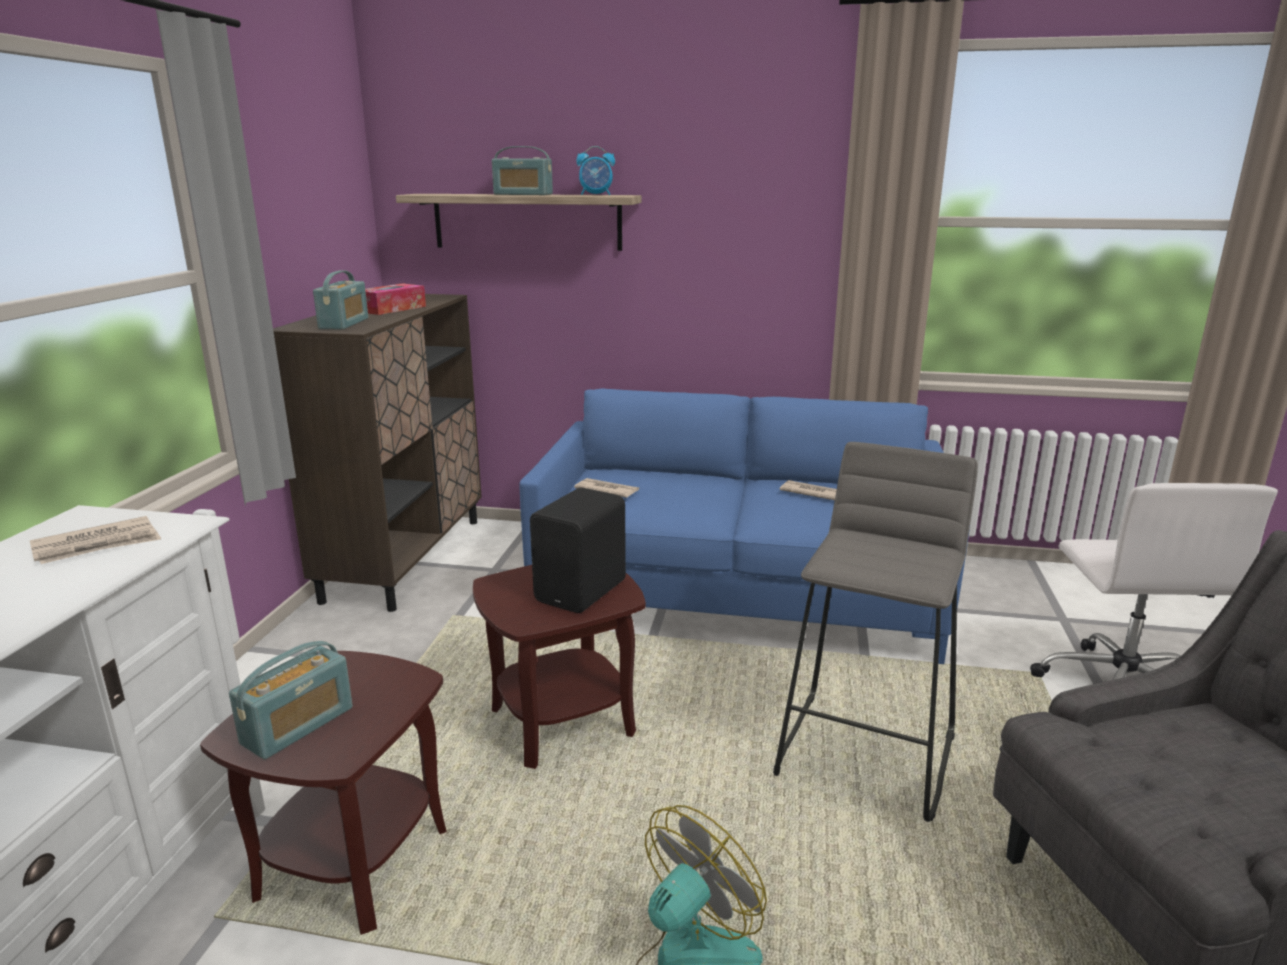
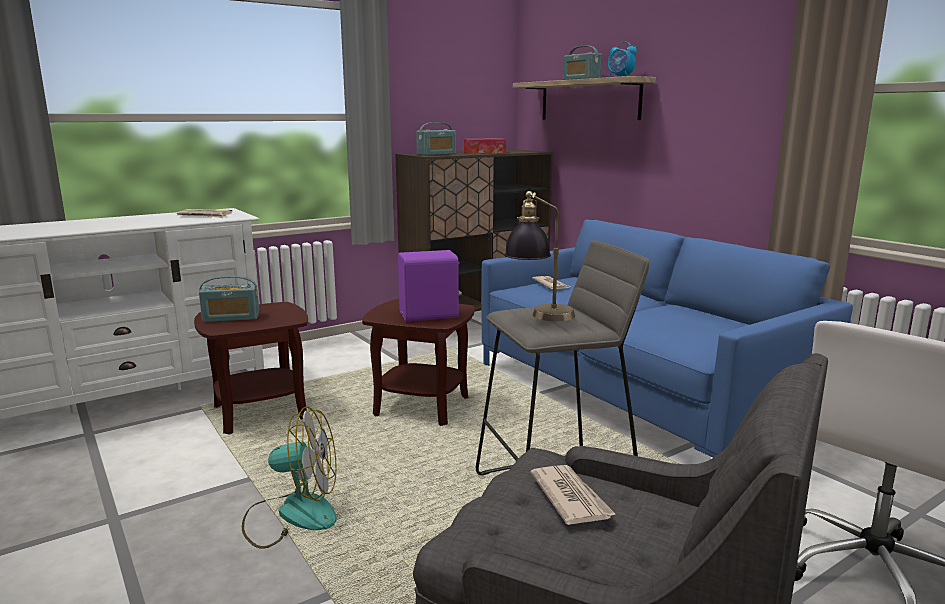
camera: 45 degrees right, 5 degrees down
(584, 591) = (430, 316): black speaker -> purple speaker
(811, 493) = (687, 317): newspaper -> newspaper (570, 497)
(877, 559) = (539, 318): none -> table lamp

